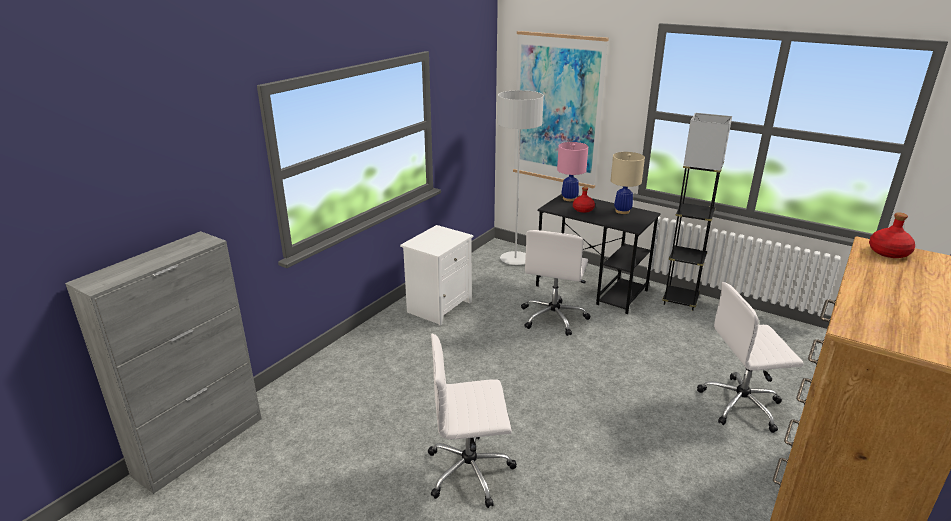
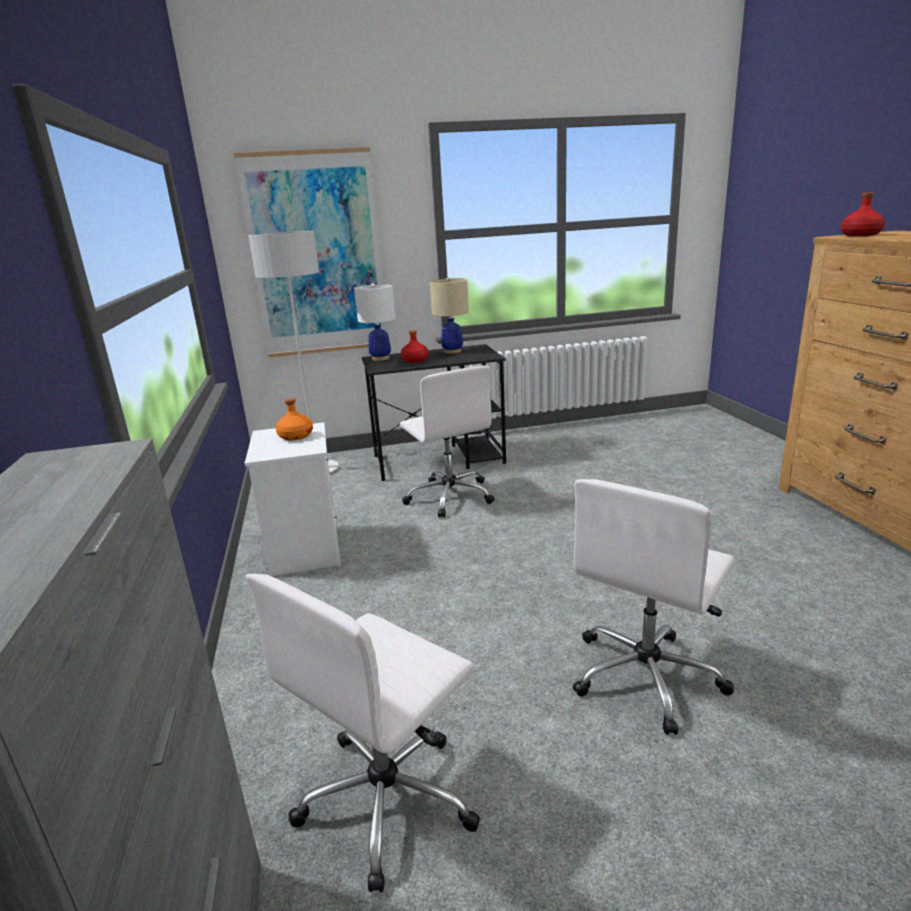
camera: 45 degrees left, 5 degrees down
(445, 238) = (295, 436): none -> orange bottle
(569, 198) = (380, 358): pink table lamp -> white table lamp
(680, 301) = (525, 436): grey floor lamp -> none
(741, 405) = (700, 479): white office chair -> white office chair (389, 798)

